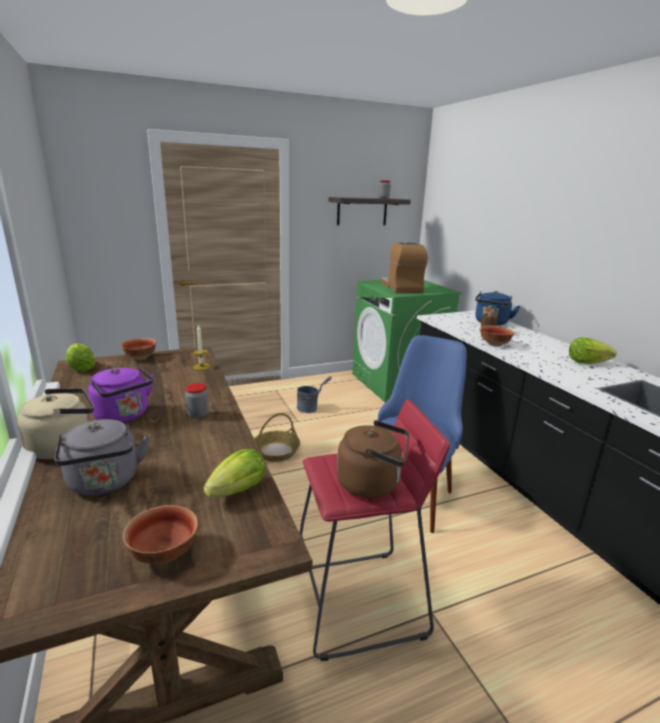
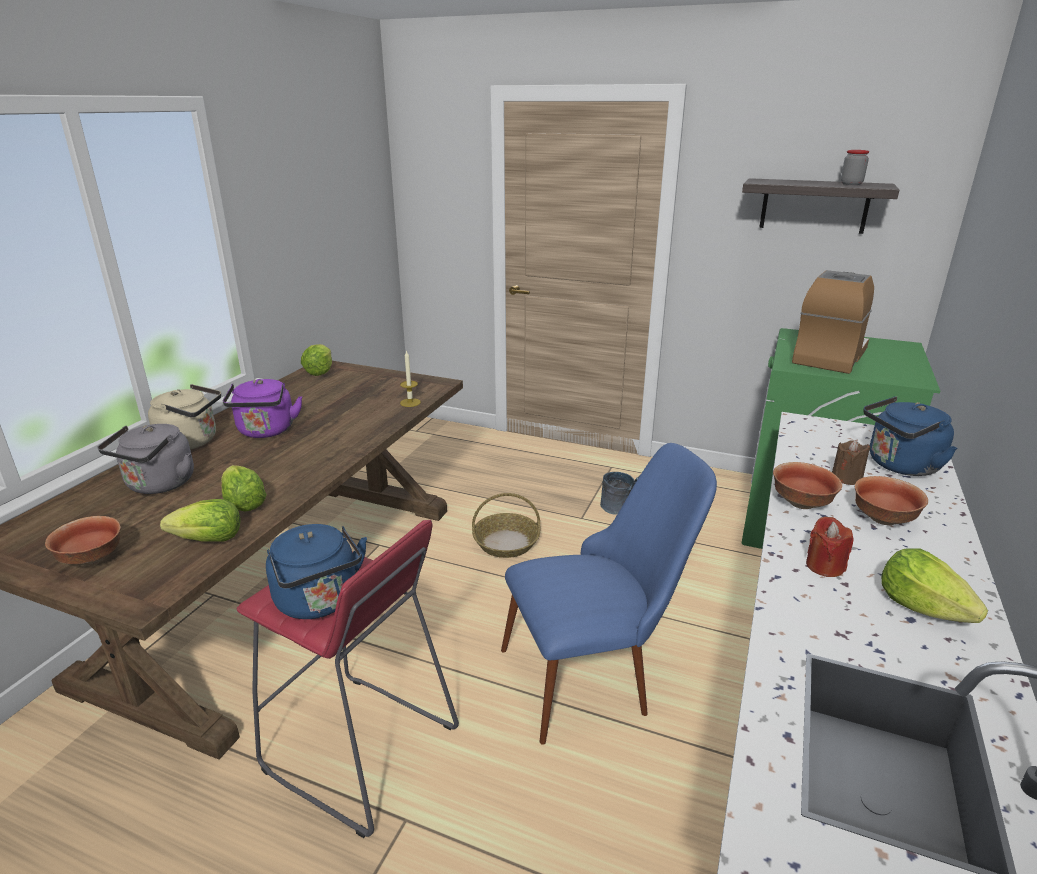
camera: 45 degrees right, 5 degrees up
(141, 358) = (380, 375): bowl -> bowl (884, 519)
(198, 414) = (314, 454): jar -> none
(213, 460) = (244, 504): none -> lettuce
(372, 484) = (319, 602): brown kettle -> blue kettle
(543, 361) = (824, 566): none -> red candle

